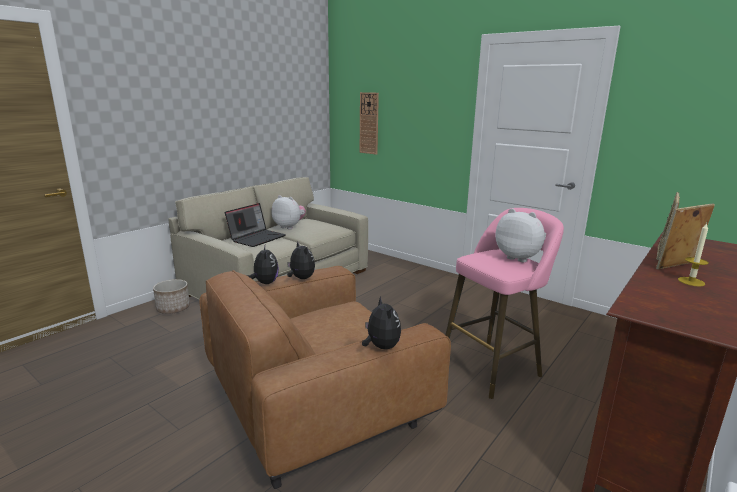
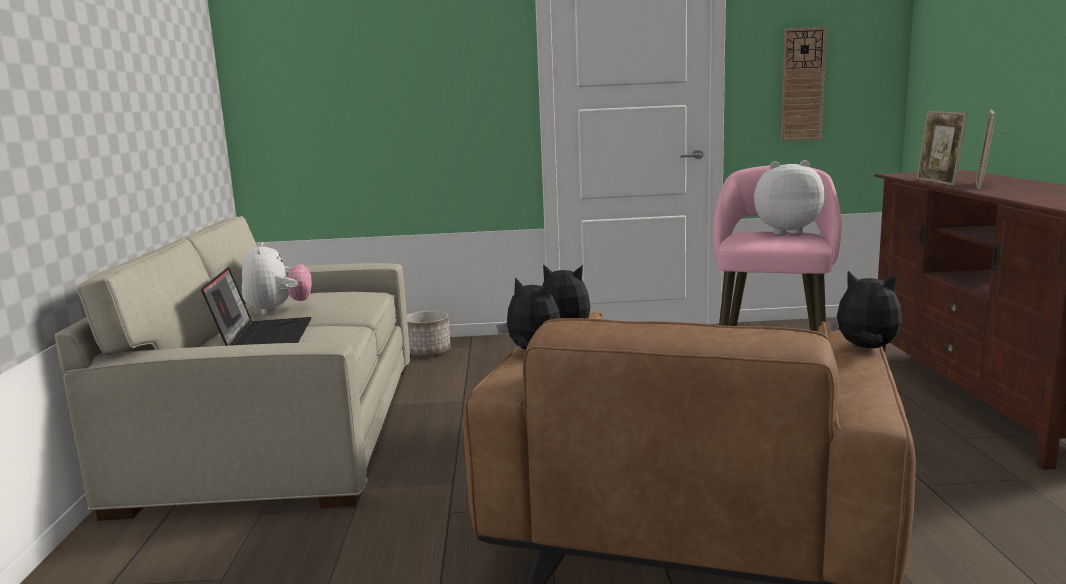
camera: 40 degrees left, 5 degrees down
(173, 308) = (141, 546): planter -> planter (428, 352)
(289, 227) = (278, 310): plush toy -> plush toy turned 90 degrees clockwise
(369, 123) = (326, 104): wall clock -> wall clock (802, 84)
(691, 281) = (1025, 189): candle -> none

